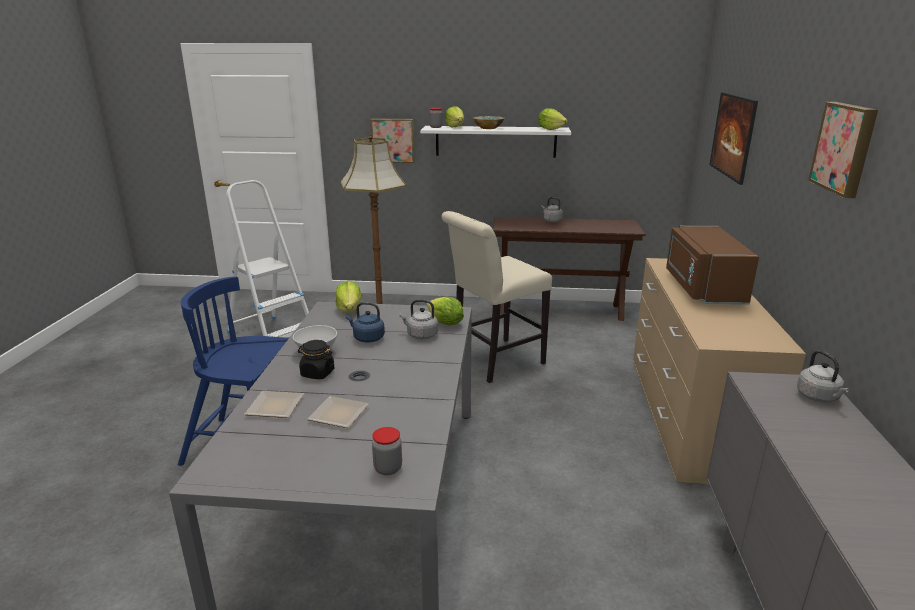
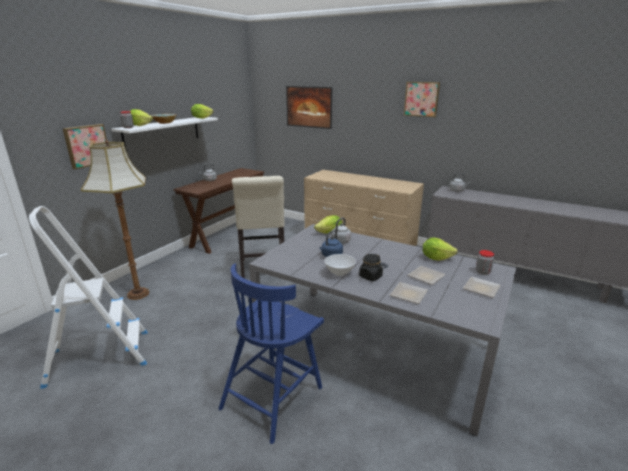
camera: 65 degrees left, 0 degrees up
(319, 470) = (482, 288): none -> plate
(349, 310) = (279, 255): lettuce -> lettuce (436, 258)
(702, 288) = (351, 179): brown microwave -> none

